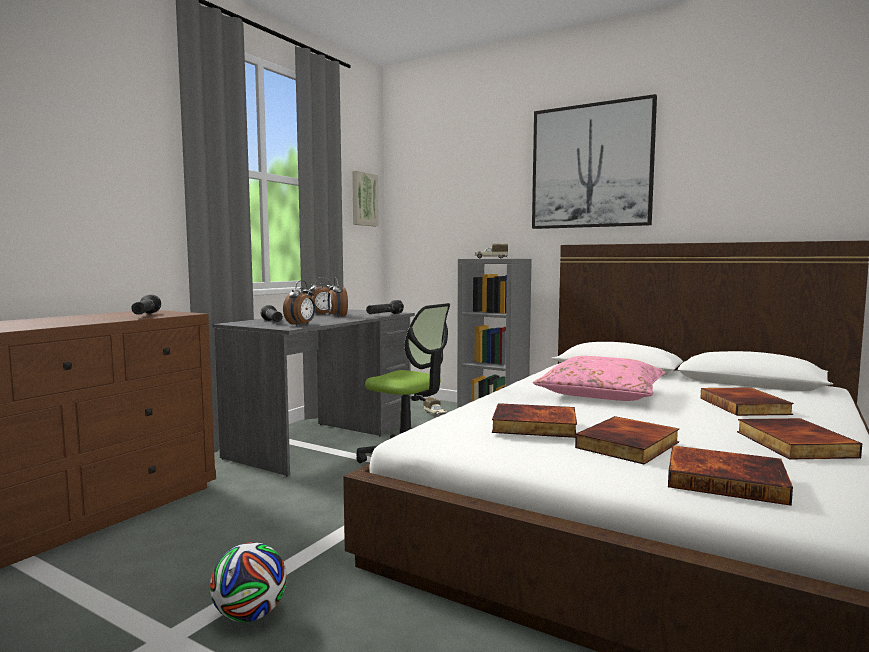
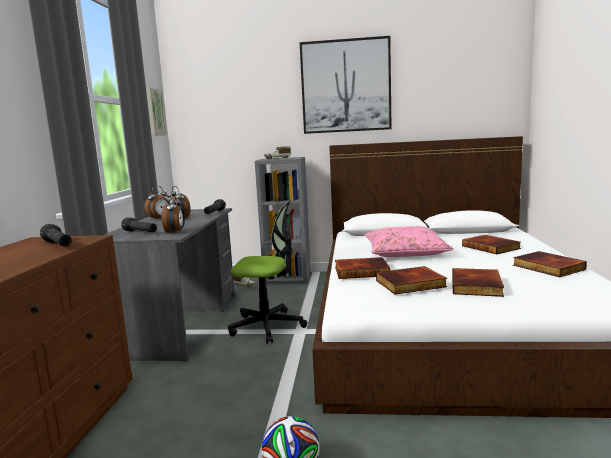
camera: 25 degrees left, 5 degrees up
(726, 480) = (554, 296): book -> book (361, 271)

